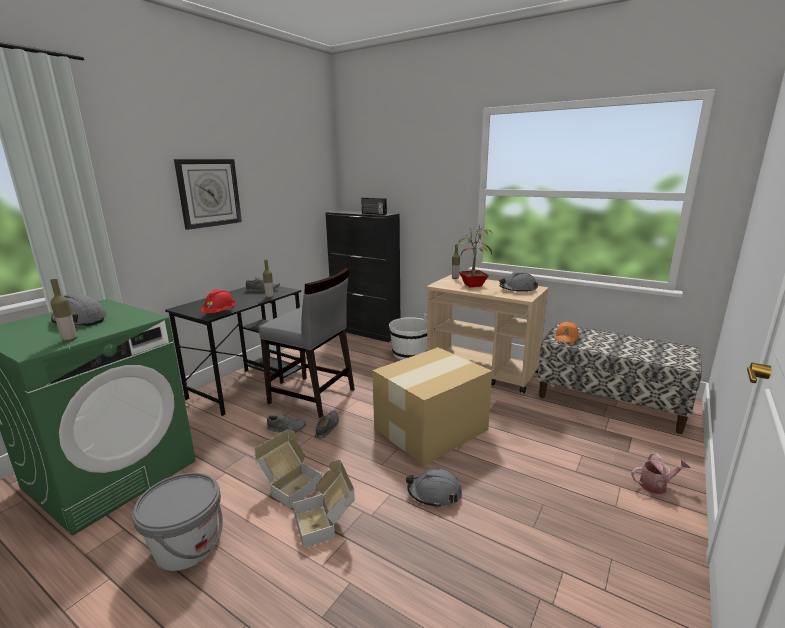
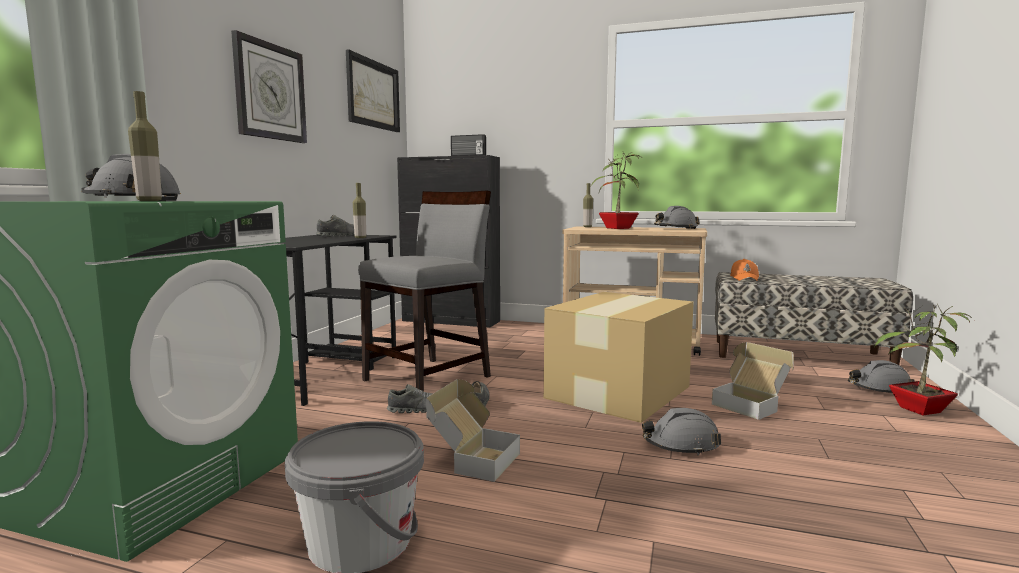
camera: 15 degrees left, 10 degrees down
(220, 313) = (306, 244): red hard hat -> none
(303, 168) = (373, 94): none -> picture
(312, 397) = (429, 378): grey chair -> grey chair turned 60 degrees counterclockwise
(326, 522) = (561, 488): cardboard box -> cardboard box (751, 405)
(410, 354) = (528, 335): white bucket -> none
(645, 454) = (879, 389): none -> grey hard hat
(656, 485) = (918, 410): watering can -> potted plant

